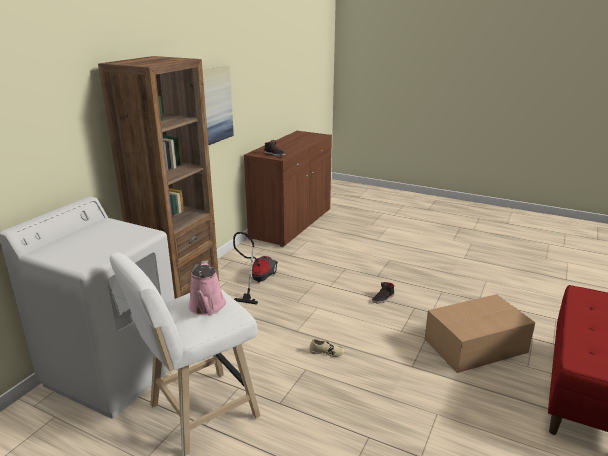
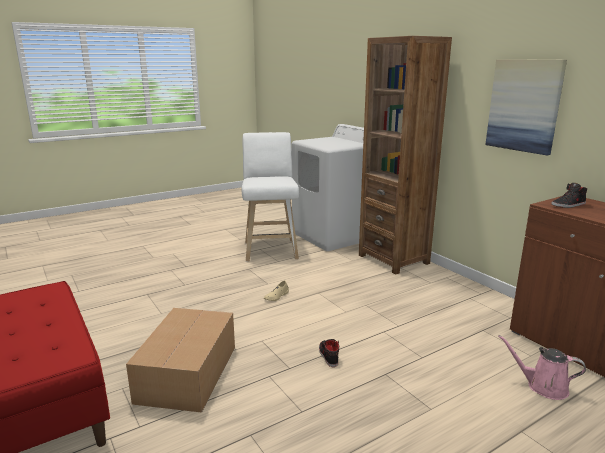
camera: 120 degrees right, 5 degrees down
(207, 307) = (268, 179): pink watering can -> pink watering can (543, 386)
(256, 281) = (423, 296): vacuum cleaner -> none

